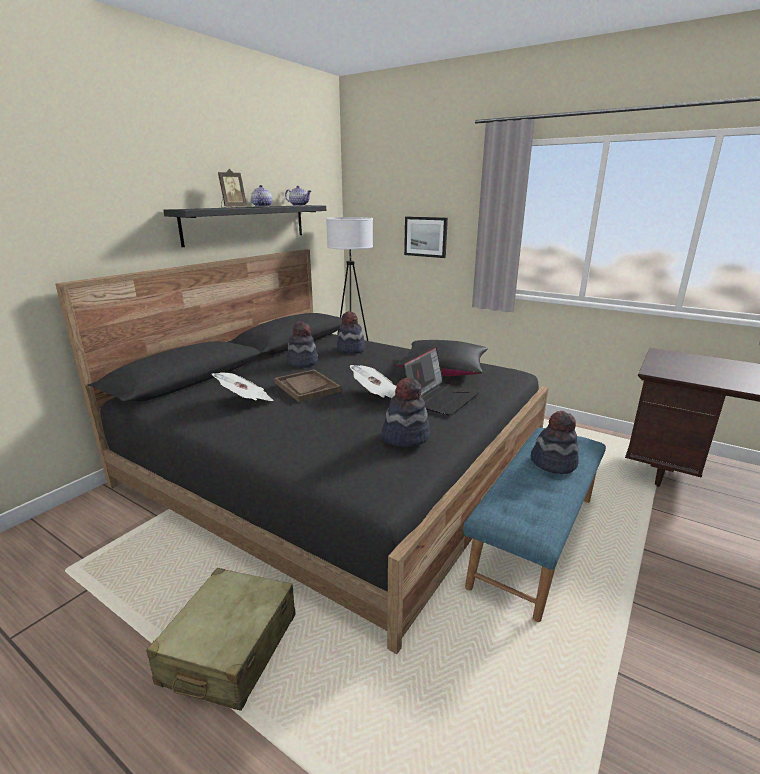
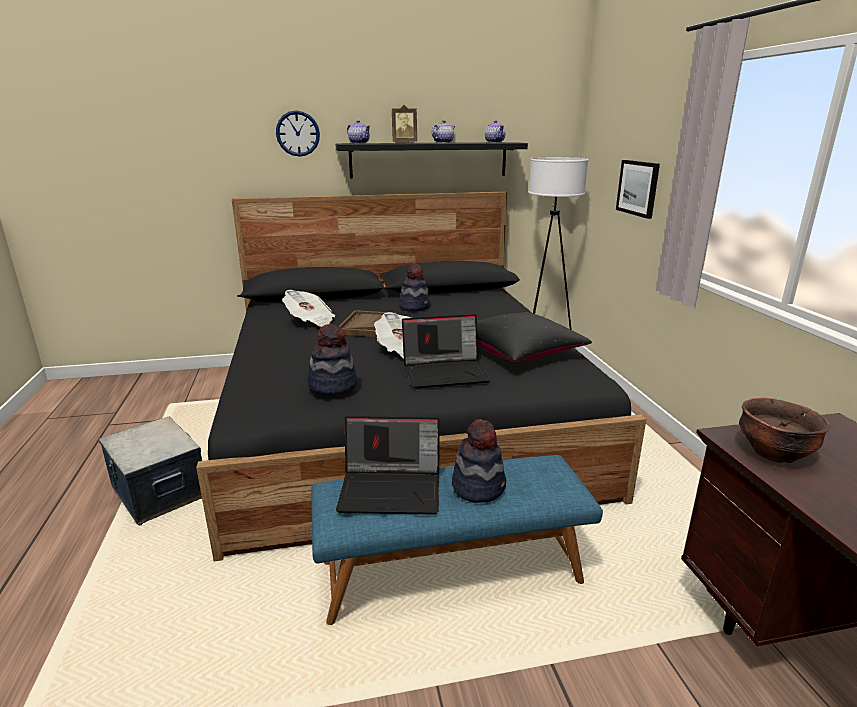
camera: 45 degrees right, 0 degrees up
(122, 199) = (298, 133): none -> wall clock
(196, 208) = (359, 143): none -> teapot
(230, 649) = (159, 492): beige suitcase -> storage box
(351, 349) = (480, 308): hat -> none
(523, 492) = (392, 489): none -> laptop
(678, 372) = (773, 453): none -> brown bowl

